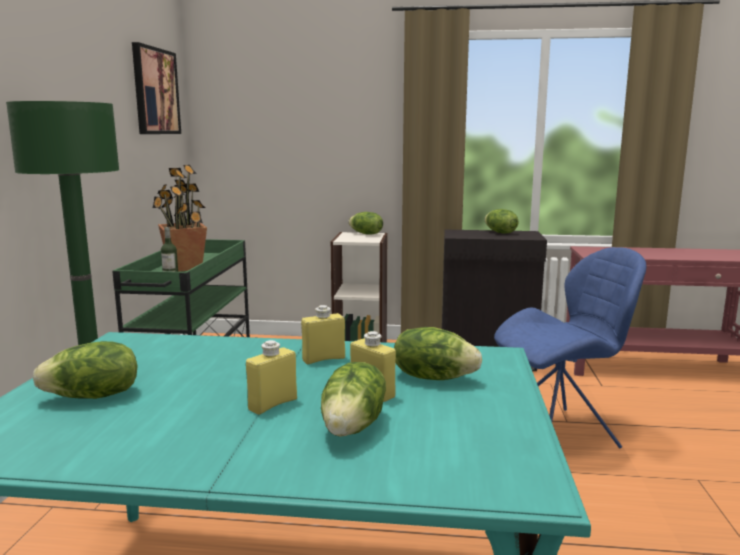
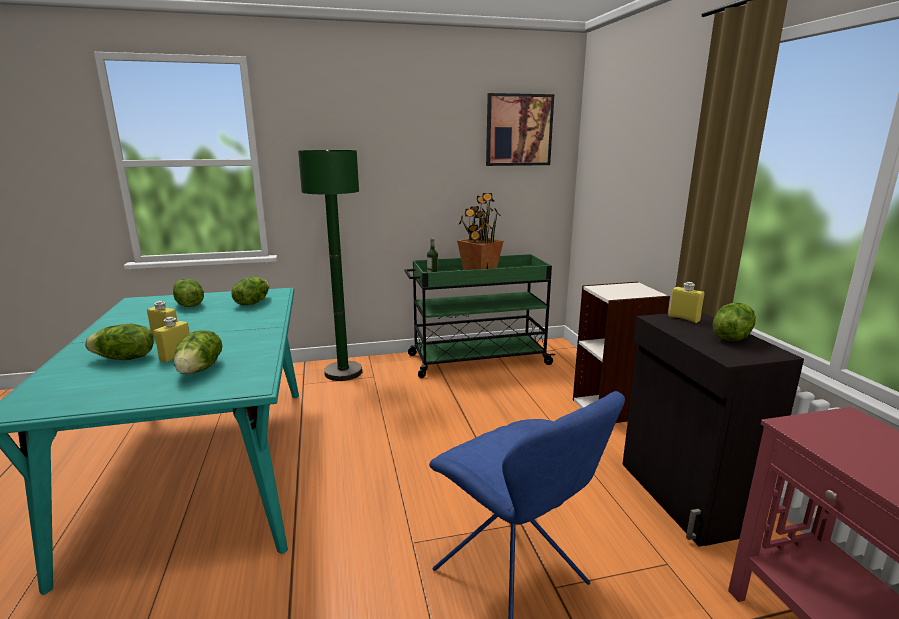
camera: 70 degrees right, 5 degrees up
(323, 359) = (241, 336): yellow bottle -> yellow bottle (684, 318)
(365, 234) = (642, 290): lettuce -> lettuce (252, 303)

